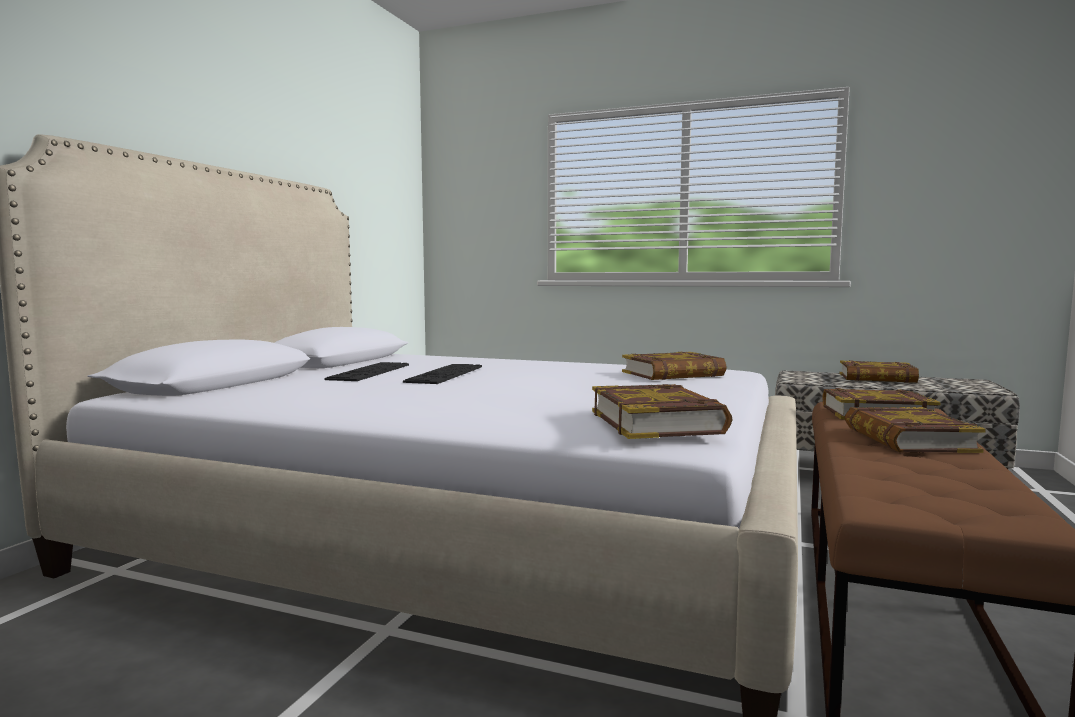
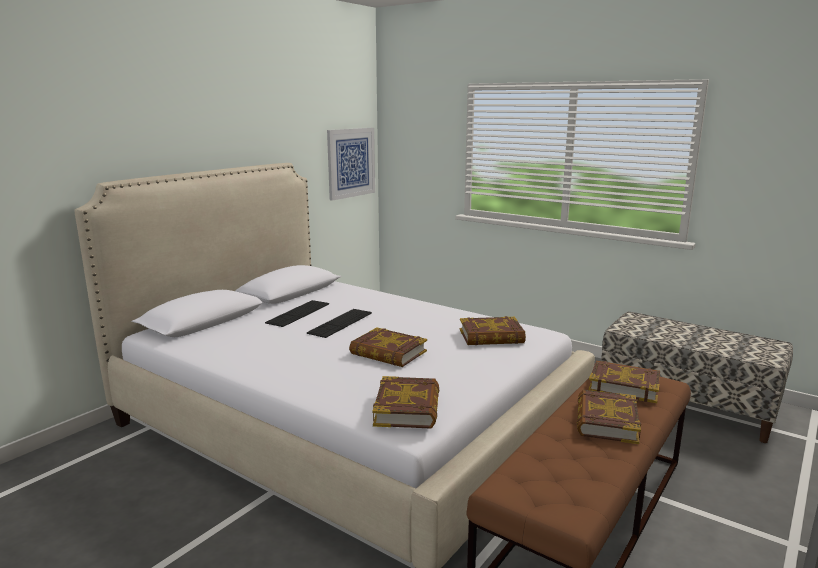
camera: 15 degrees right, 10 degrees up
(394, 217) = (351, 163): none -> picture
(877, 378) = (694, 331): book -> book (388, 353)

